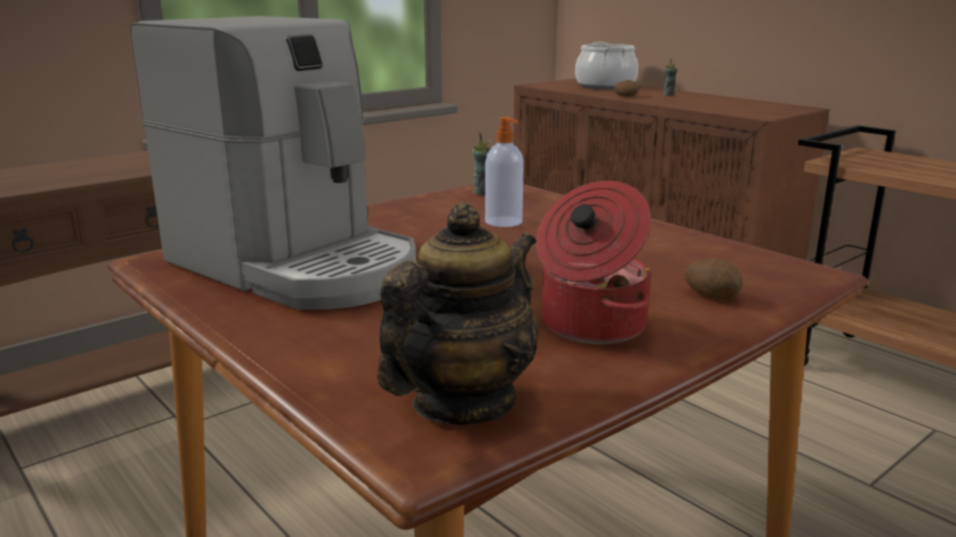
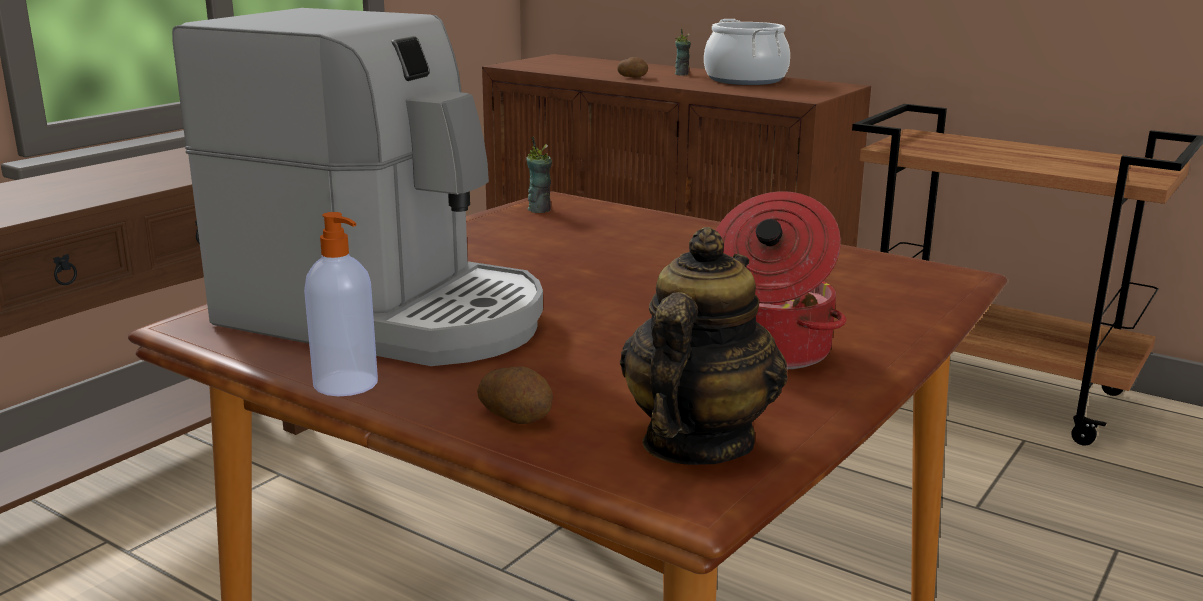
camera: 15 degrees left, 0 degrees up
(504, 222) = (593, 244): soap dispenser -> soap dispenser (347, 384)
(605, 86) = (597, 64): cooking pot -> cooking pot (745, 80)
(713, 294) = (871, 307): potato -> potato (517, 416)

